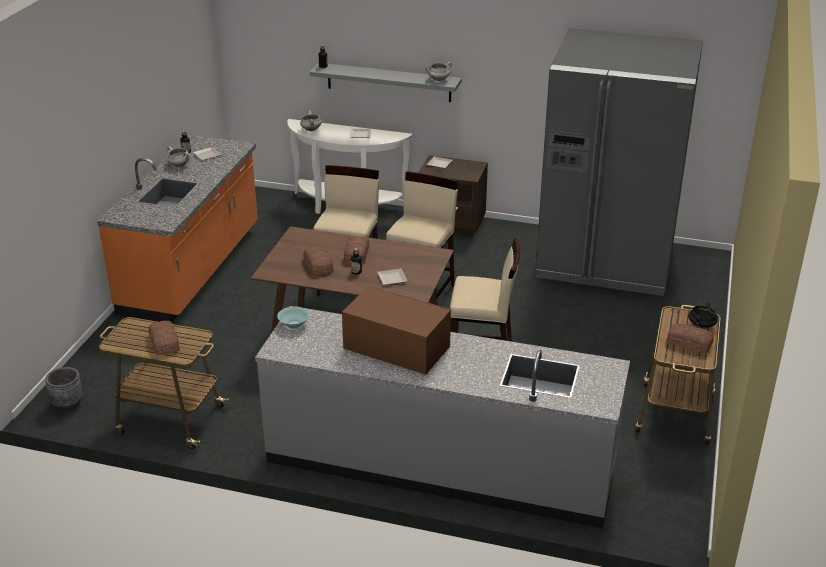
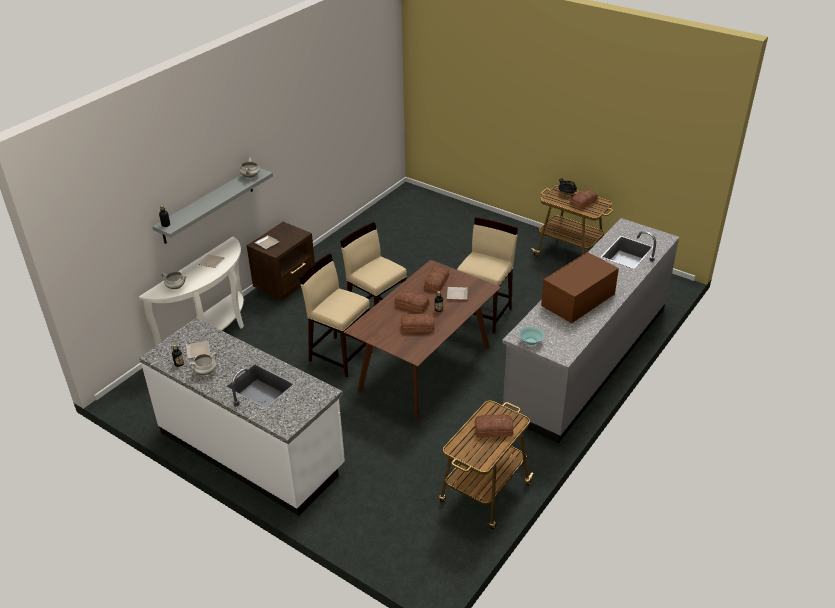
camera: 70 degrees left, 5 degrees up
(68, 403) = (433, 563): grey planter -> none
(192, 269) = (252, 449): orange counter -> white counter
(409, 262) = (437, 282): none -> bread
(605, 261) = (387, 230): grey fridge -> none

